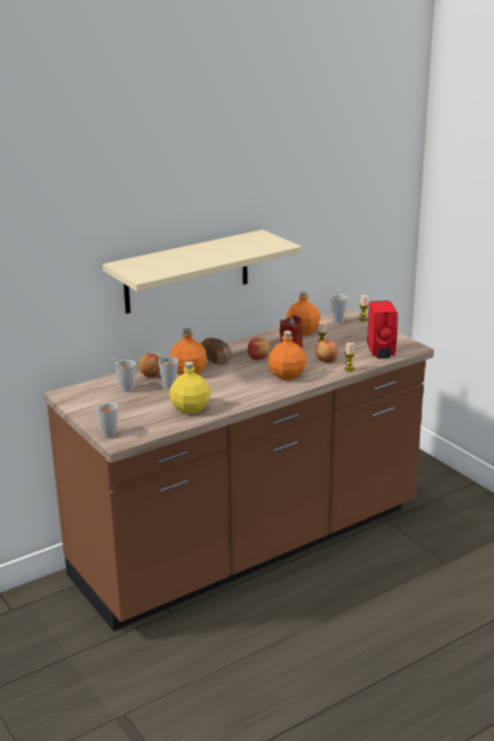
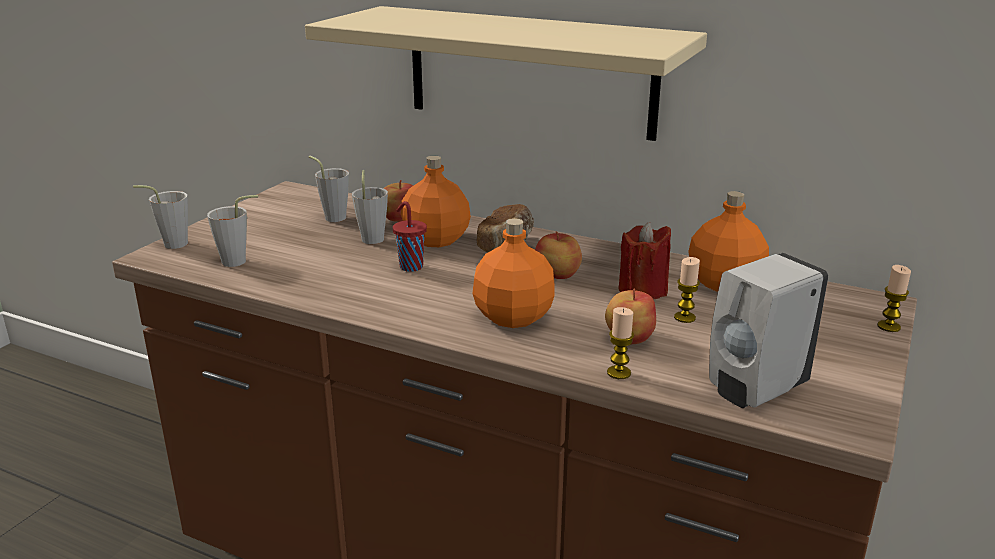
camera: 60 degrees right, 0 degrees up
(191, 408) = (303, 274): yellow bottle -> none
(212, 384) = (410, 266): none -> red cup
(339, 319) = (844, 301): grey cup -> grey cup (239, 261)
(381, 353) = (754, 390): red soap dispenser -> white soap dispenser

